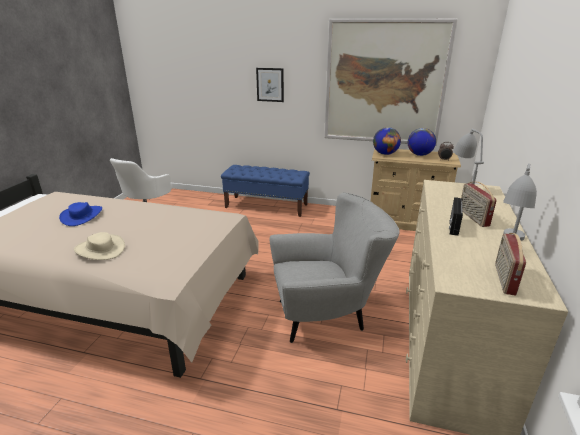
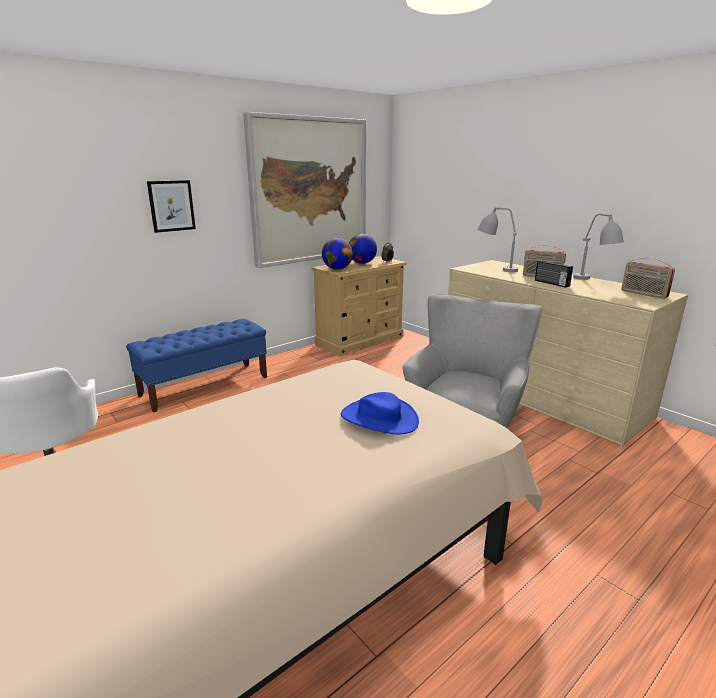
camera: 55 degrees left, 5 degrees down
(82, 216) = (174, 463): blue hat -> blue hat (379, 418)
(100, 249) = (341, 462): beige hat -> none

